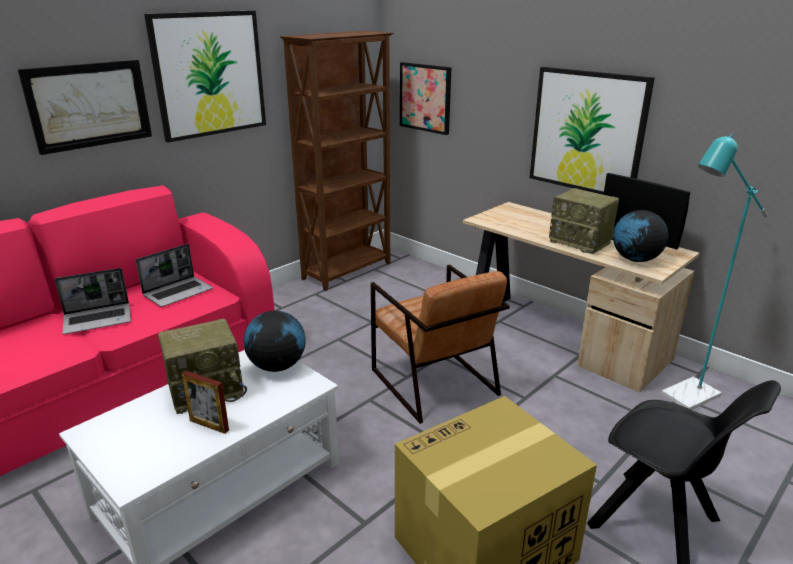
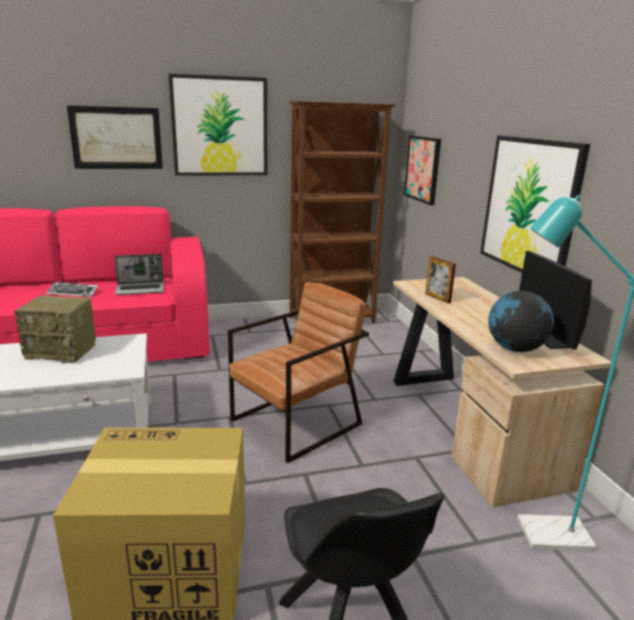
camera: 30 degrees right, 5 degrees down
(98, 319) = (73, 293): laptop -> keyboard
(209, 425) = (29, 372): picture frame -> picture frame (437, 298)
(277, 366) = (125, 351): globe -> none
(433, 382) = (296, 422): brown armchair -> brown armchair turned 135 degrees counterclockwise
(581, 242) = (480, 321): radio -> none

